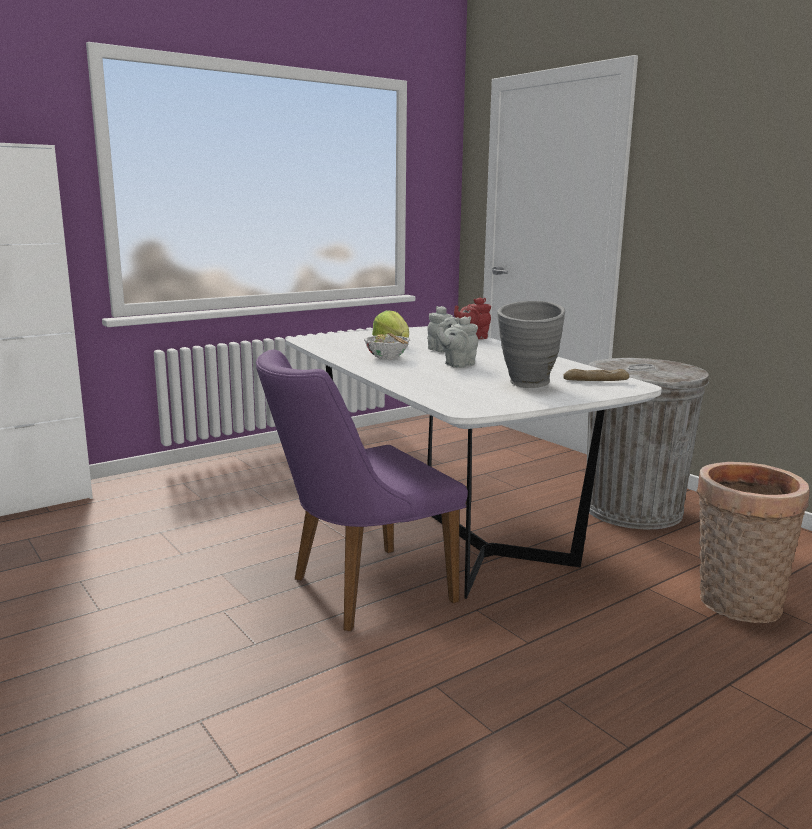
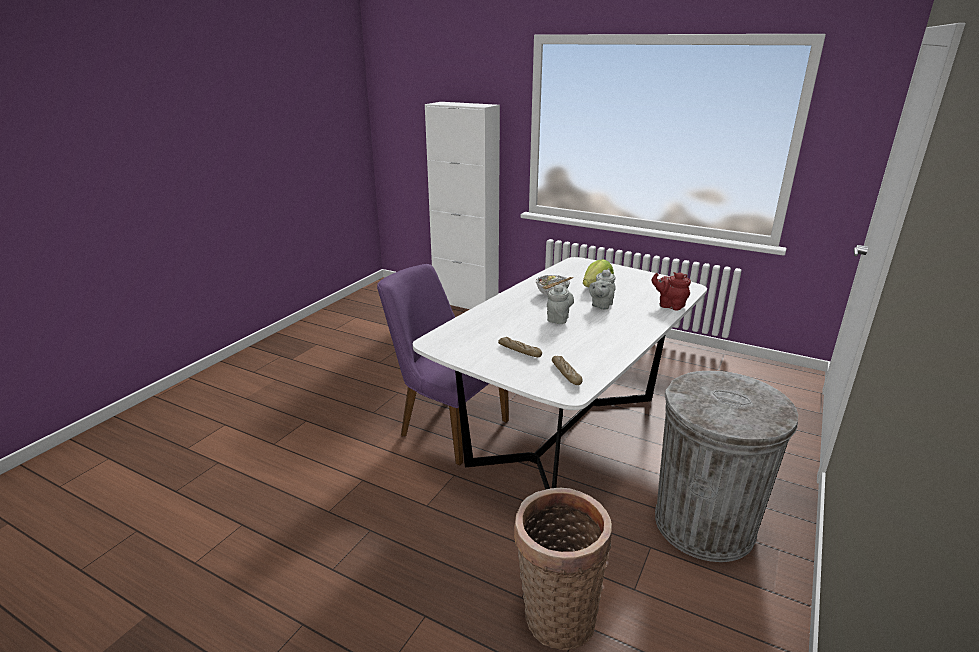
camera: 65 degrees right, 10 degrees up
(458, 365) = (558, 318): grey teapot -> grey teapot turned 90 degrees clockwise
(527, 386) = (519, 351): grey vase -> bread

